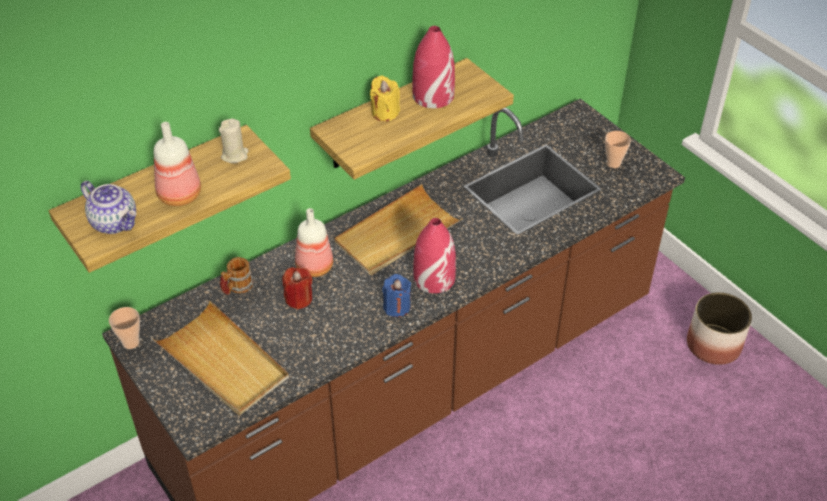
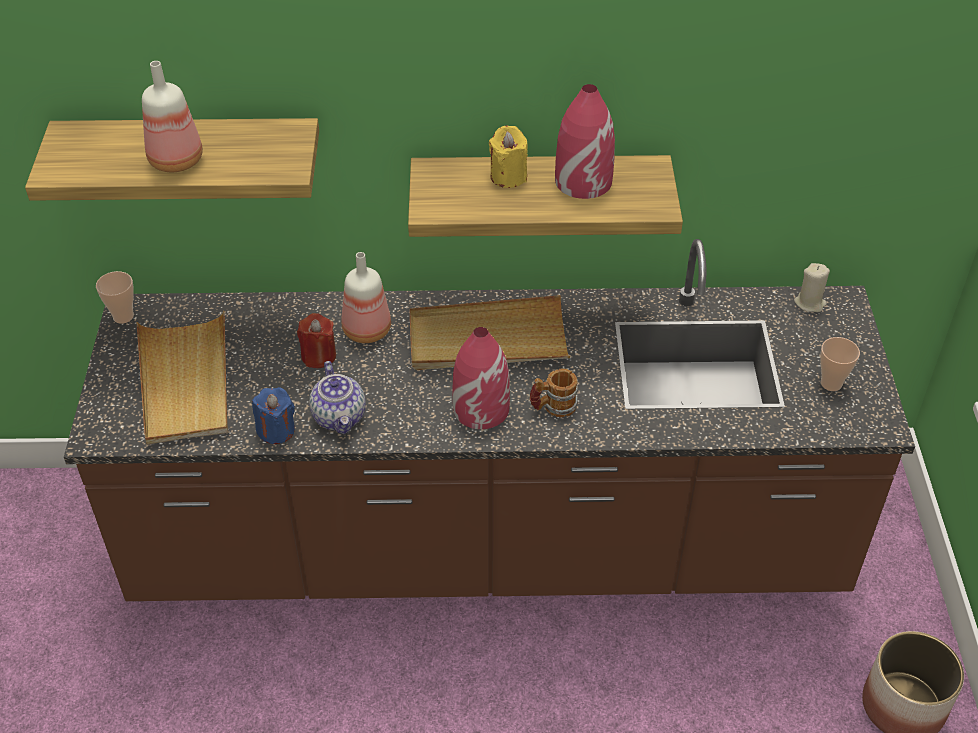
camera: 35 degrees right, 0 degrees up
(115, 222) = (91, 160): teapot -> teapot (340, 417)
(235, 155) = (271, 145): beige candle -> beige candle (810, 303)
(236, 288) = (270, 313): mug -> mug (553, 407)
(397, 307) = (410, 418): blue candle -> blue candle (276, 430)

